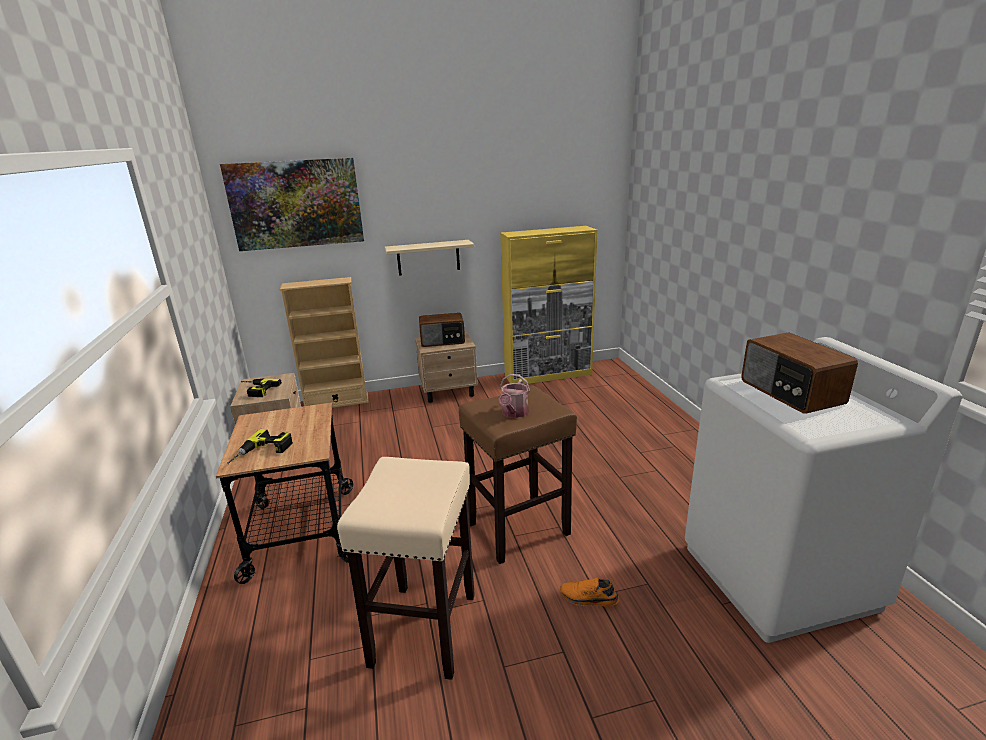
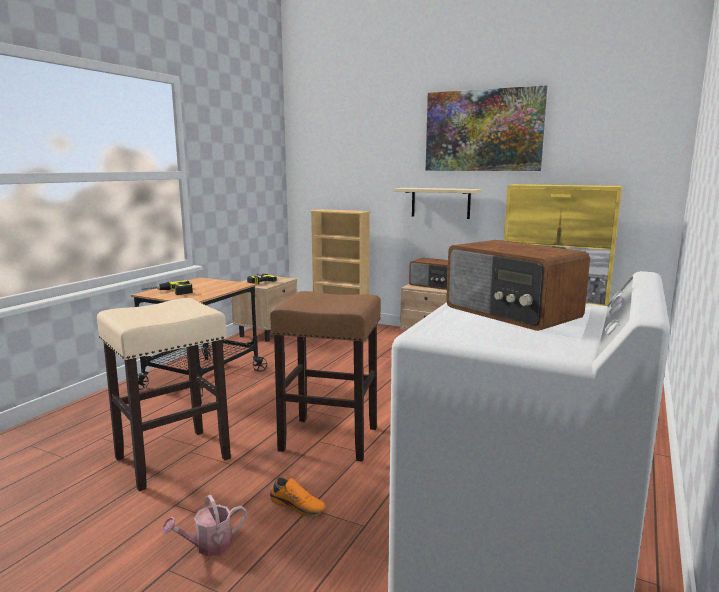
camera: 40 degrees right, 10 degrees down
(296, 204) = (340, 144): picture -> picture (483, 130)
(514, 413) = (318, 302): watering can -> watering can (208, 545)
(588, 599) = (298, 505): orange shoe -> orange shoe turned 150 degrees clockwise
(790, 392) = (511, 313): radio -> radio turned 60 degrees counterclockwise

